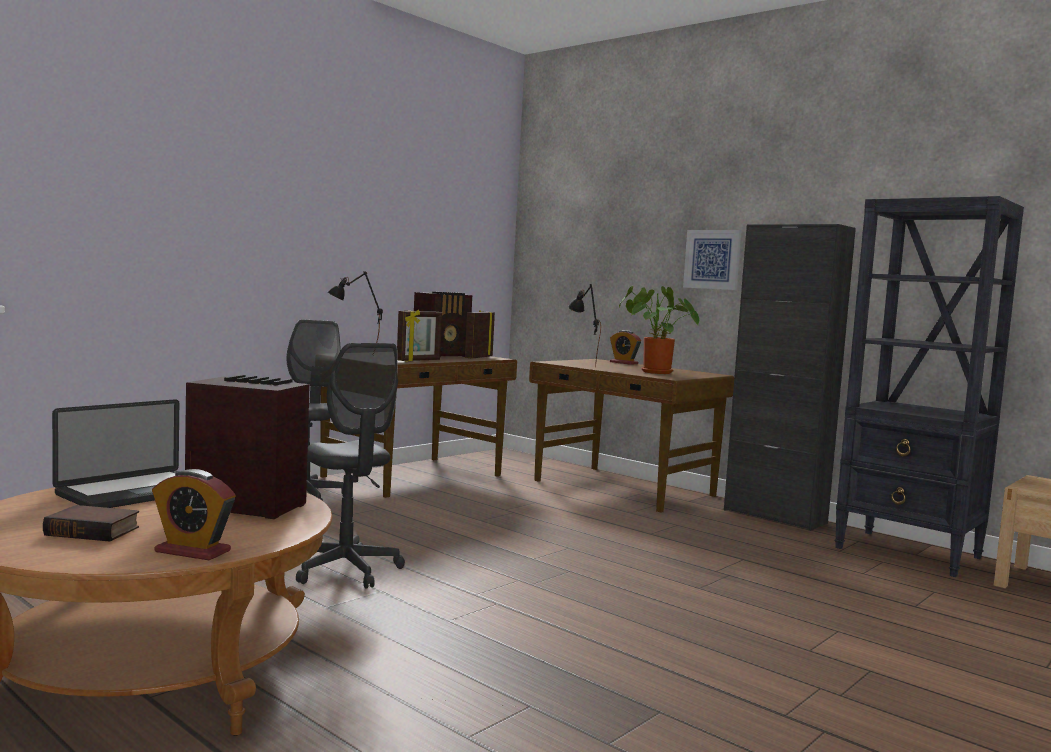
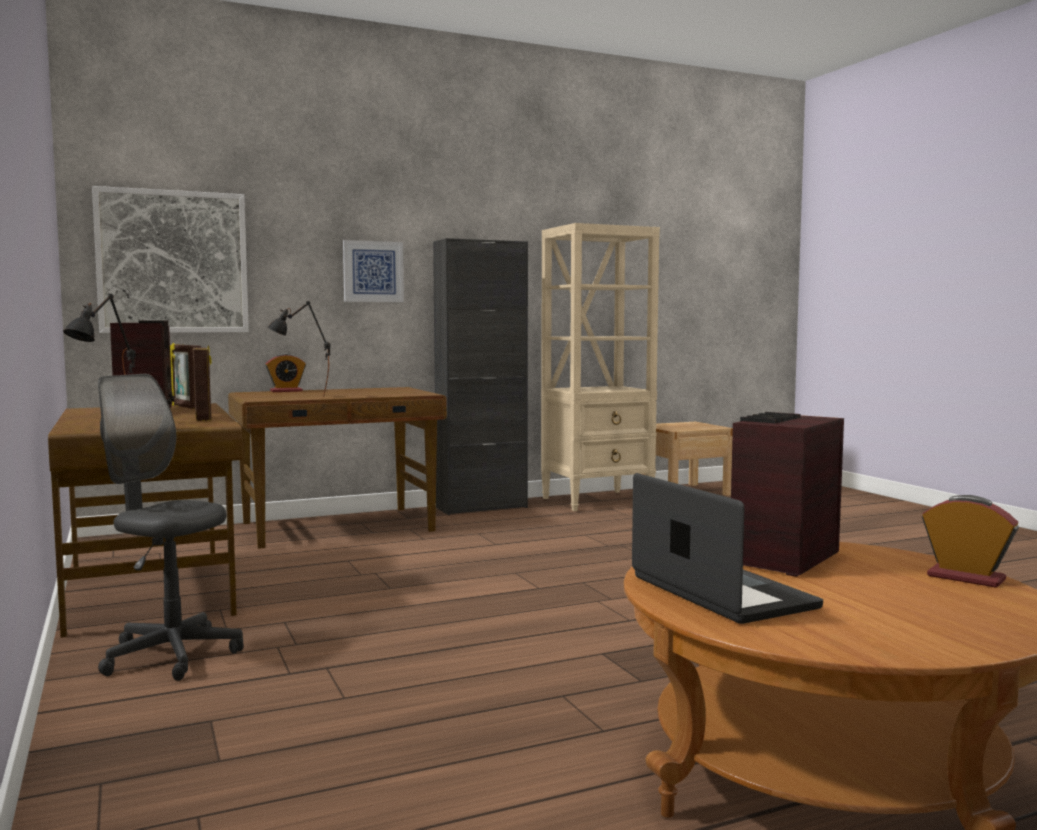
camera: 65 degrees left, 0 degrees up
(95, 531) = (909, 607): book -> none
(192, 551) = (966, 578): alarm clock -> alarm clock turned 90 degrees counterclockwise
(346, 570) = (525, 661): grey office chair -> none
(571, 252) = (173, 262): none -> picture
(652, 372) = (376, 393): potted plant -> none
(909, 553) = (598, 500): black bookcase -> beige bookcase

